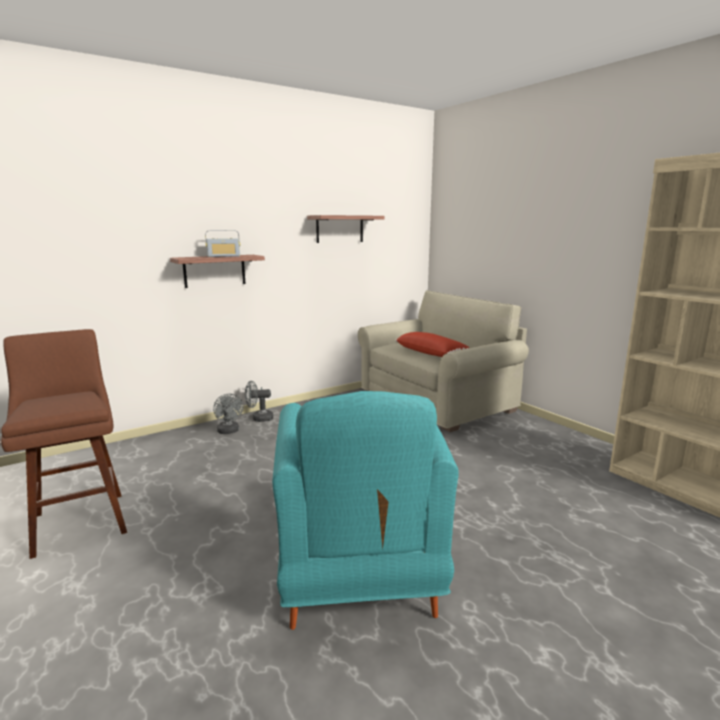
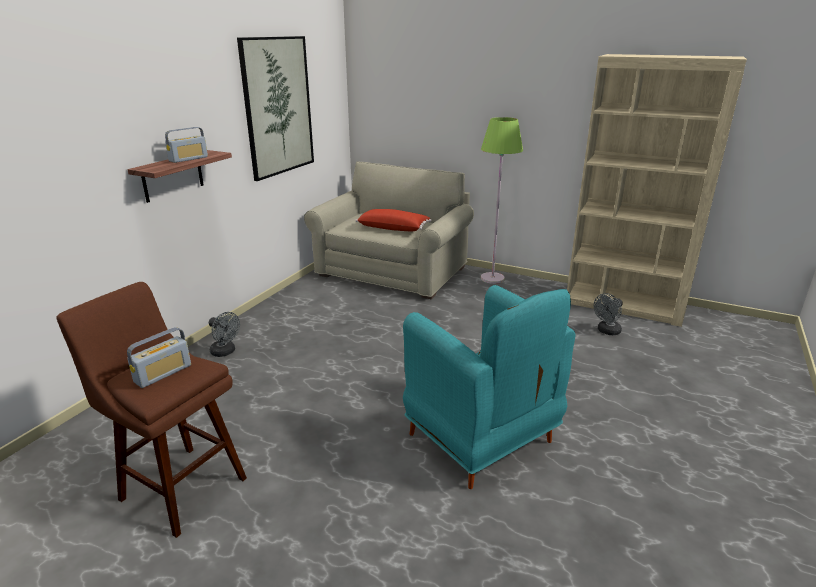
camera: 30 degrees left, 10 degrees up
(56, 403) = (163, 373): none -> radio
(259, 418) = (241, 330): grey fan -> grey fan (606, 331)
(339, 229) = (278, 107): shelf -> picture
(538, 428) = (492, 278): none -> green floor lamp

